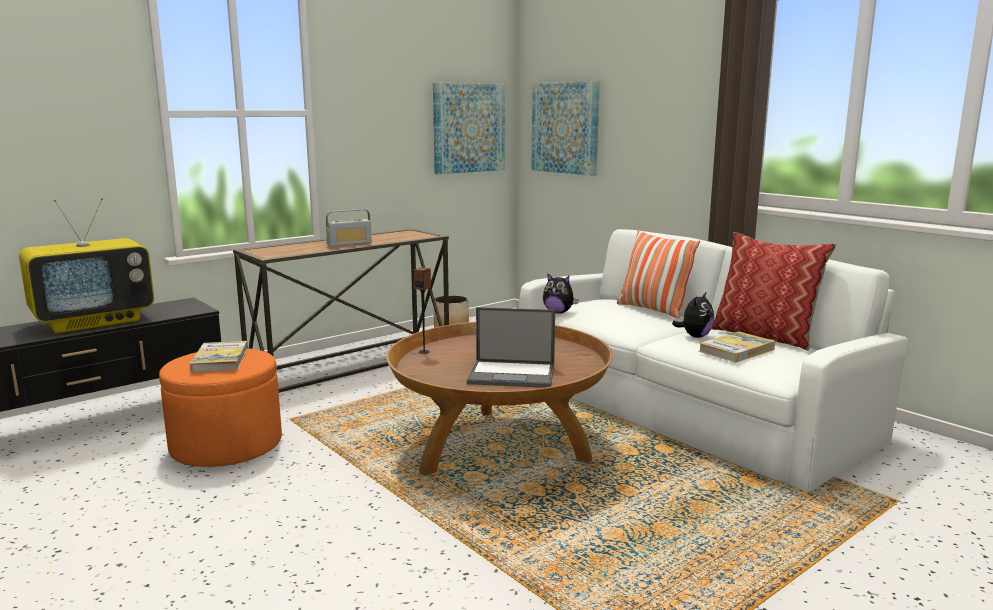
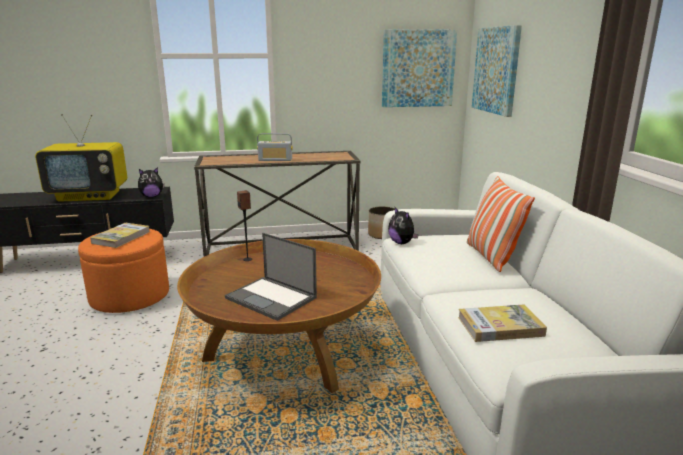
camera: 30 degrees right, 5 degrees up
(695, 336) = (486, 297): plush toy -> plush toy (152, 196)
(765, 336) = (565, 315): pillow -> none

